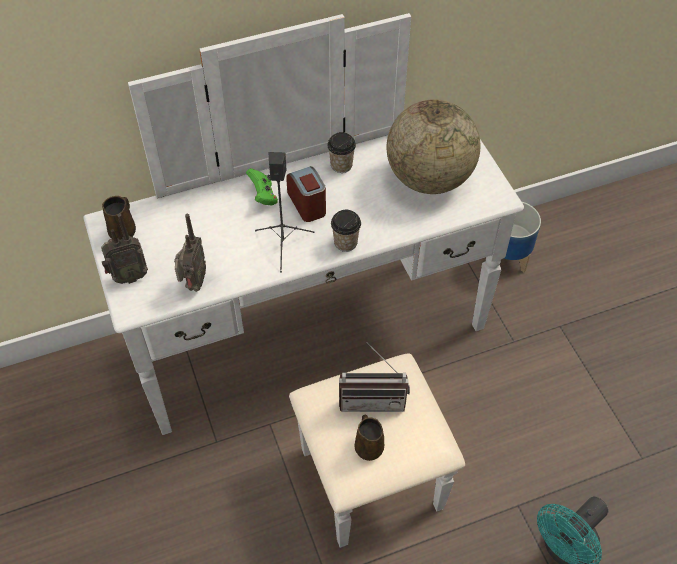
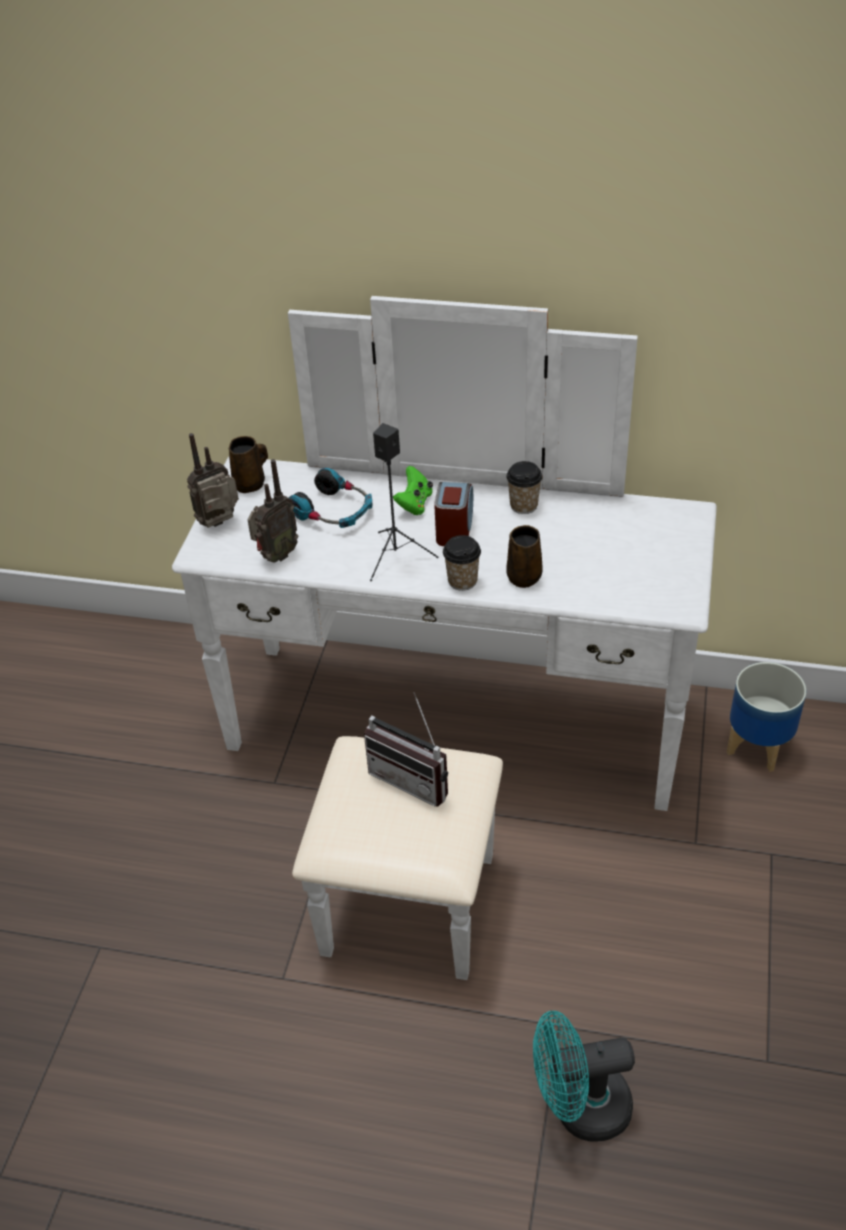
camera: 35 degrees right, 10 degrees down
(128, 276) = (221, 525): radio -> radio turned 135 degrees clockwise
(208, 228) = (334, 511): none -> headphones
(368, 447) = (370, 824): brown mug -> brown mug (525, 575)
(429, 178) = (613, 555): globe -> none

